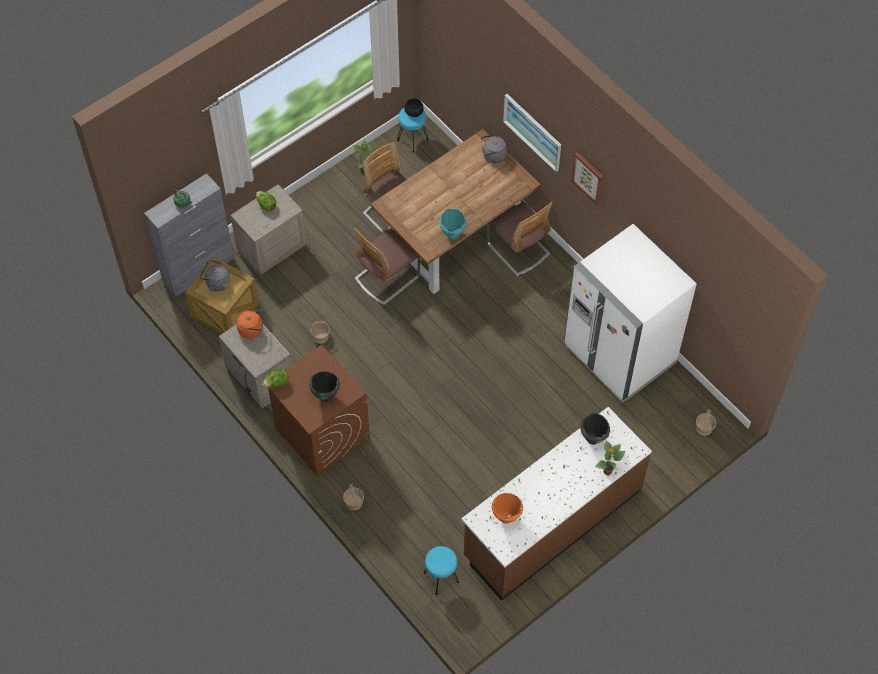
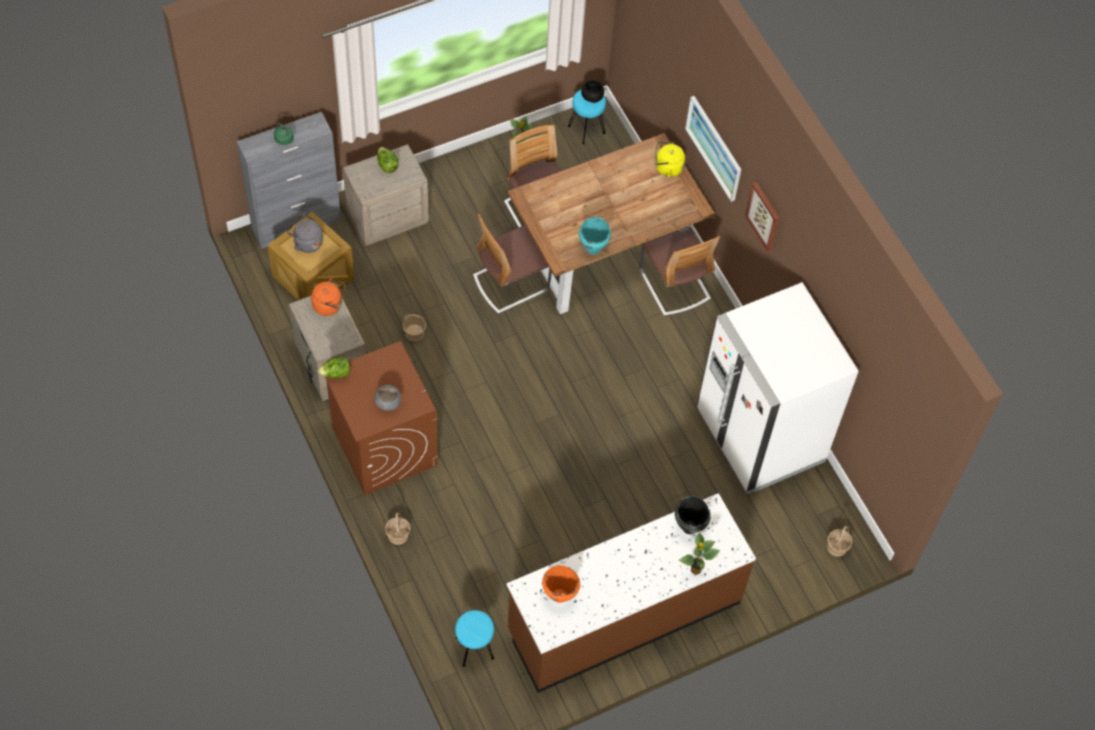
camera: 10 degrees right, 0 degrees up
(325, 396) = (388, 402): black cooking pot -> grey bowl
(492, 156) = (667, 168): grey kettle -> yellow kettle

